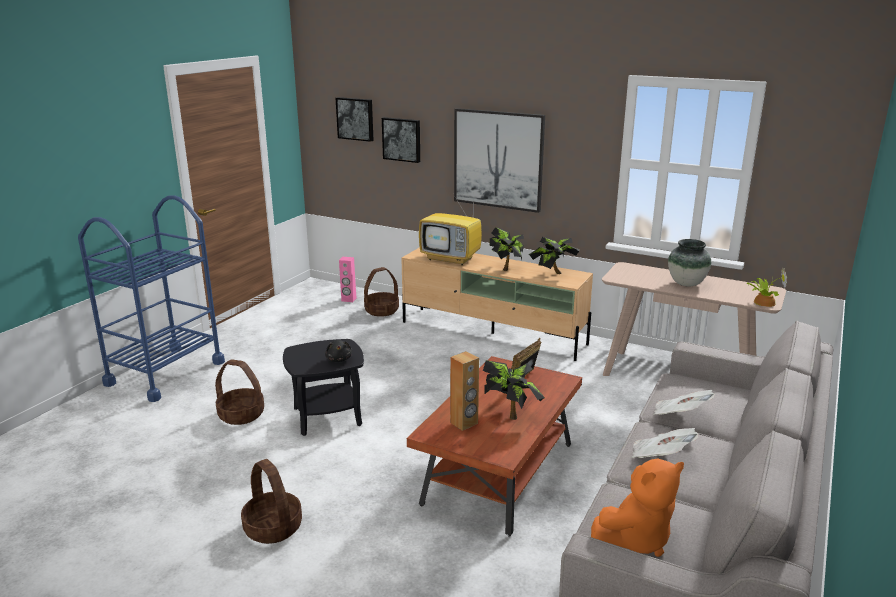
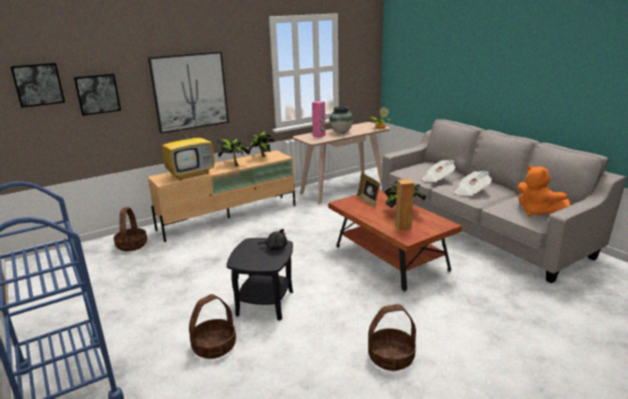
camera: 60 degrees left, 0 degrees up
(348, 299) = (87, 254): pink speaker -> pink speaker (319, 136)
(636, 538) = (537, 212): orange plush toy -> orange plush toy turned 150 degrees clockwise

